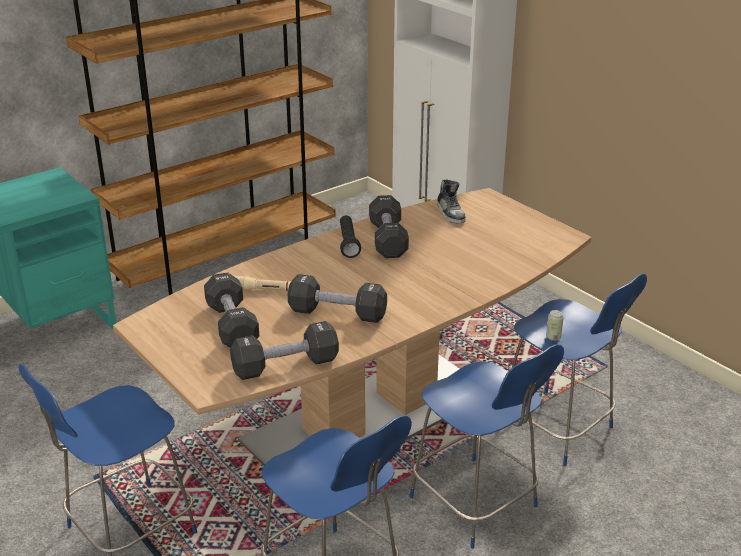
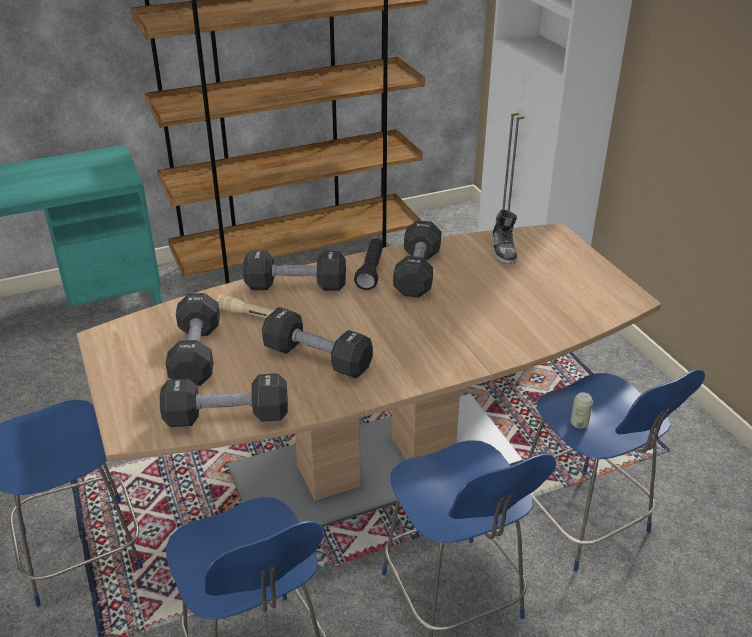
camera: 15 degrees right, 5 degrees up
(289, 263) = (296, 286): none -> black dumbbell

